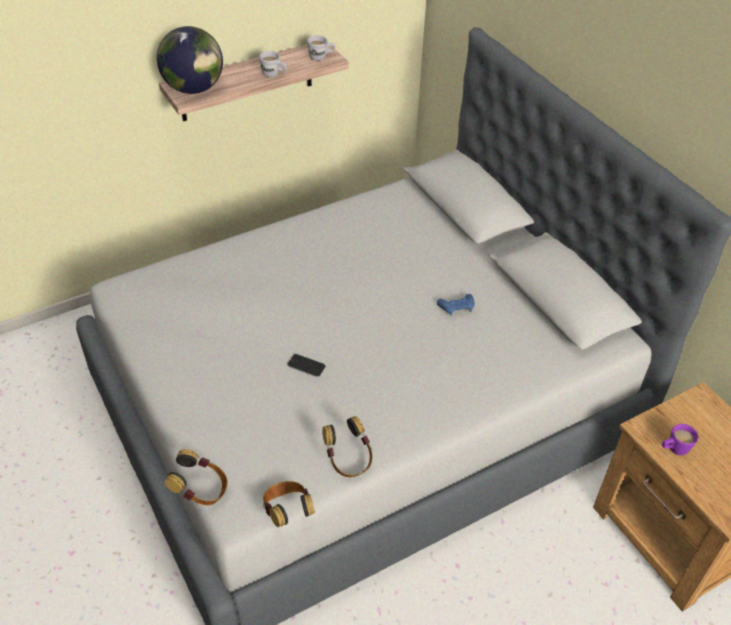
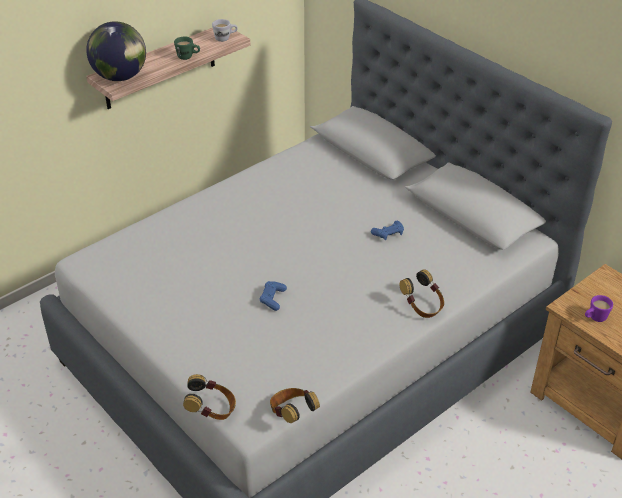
camera: 10 degrees left, 5 degrees down
(274, 75) = (188, 57): white mug -> green mug
(306, 366) = (272, 299): phone -> blue game controller
(348, 460) = (332, 366): headphones -> headphones (422, 306)

